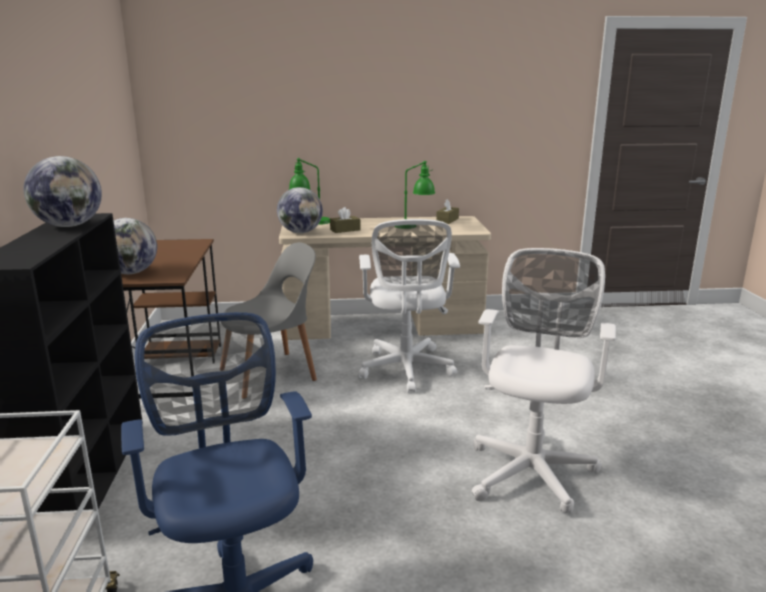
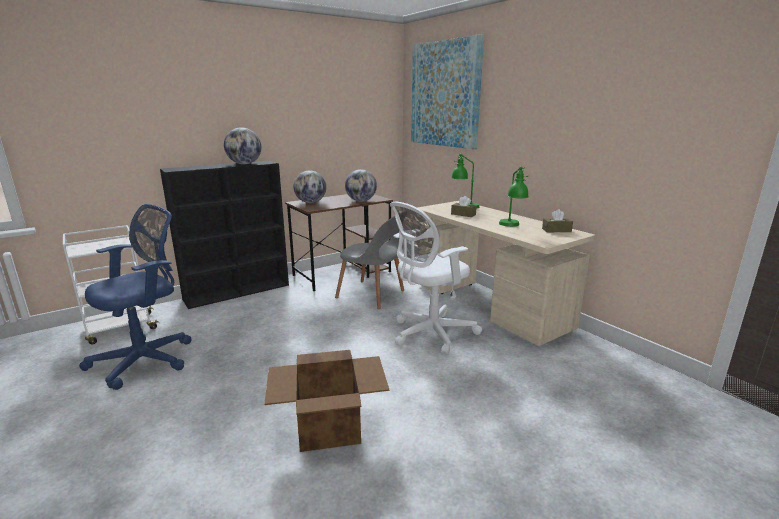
camera: 60 degrees right, 0 degrees up
(233, 81) = (444, 94): none -> picture
(300, 232) = (436, 208): globe -> globe (361, 201)
(532, 469) = (330, 426): white office chair -> cardboard box

